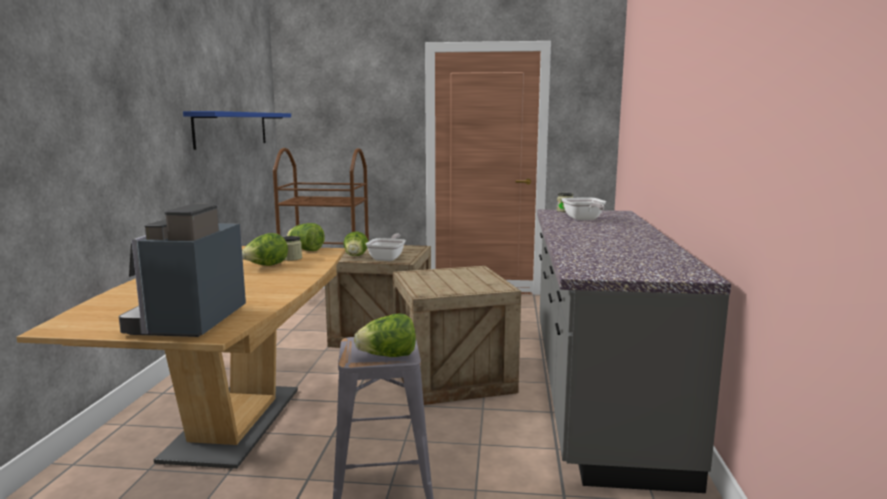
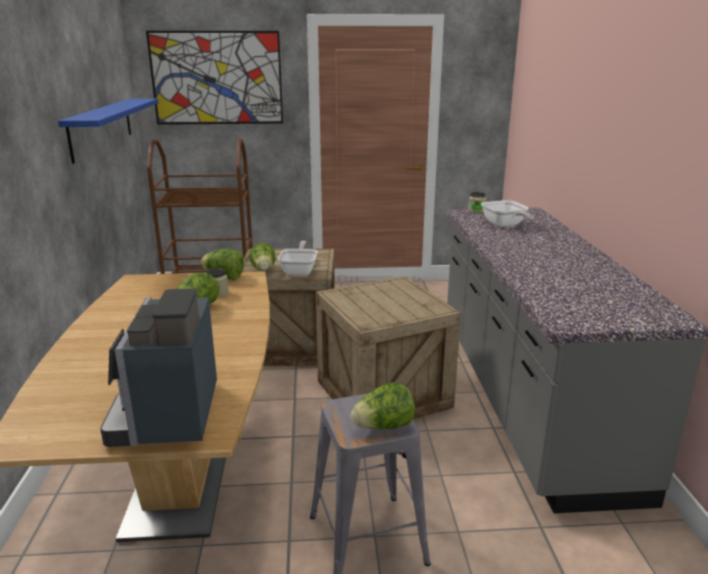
camera: 10 degrees left, 10 degrees up
(345, 98) = (217, 78): none -> picture

